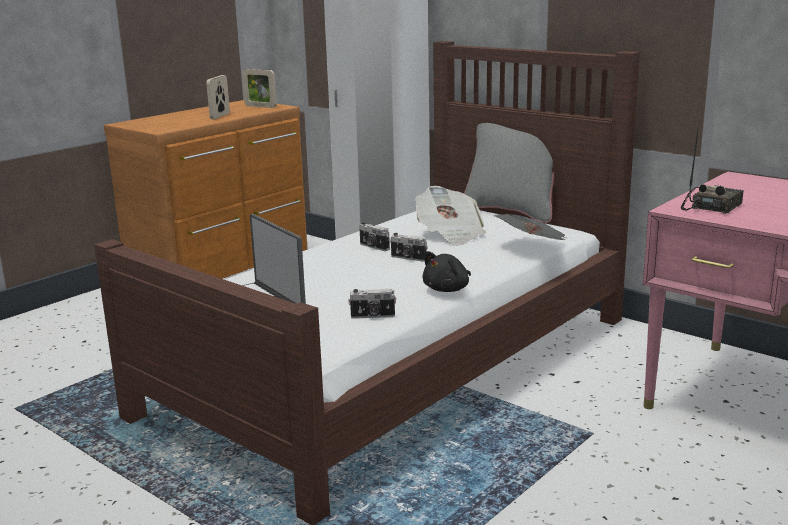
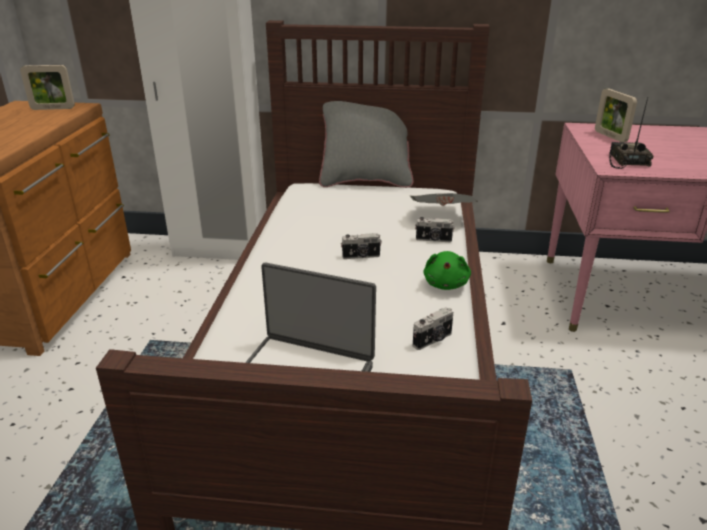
camera: 35 degrees left, 10 degrees up
(220, 116) = (24, 129): picture frame -> picture frame (610, 136)
(373, 247) = (311, 251): camera -> camera (433, 240)
(448, 289) = (446, 284): black plush toy -> green plush toy
(450, 234) = (357, 219): newspaper -> none

